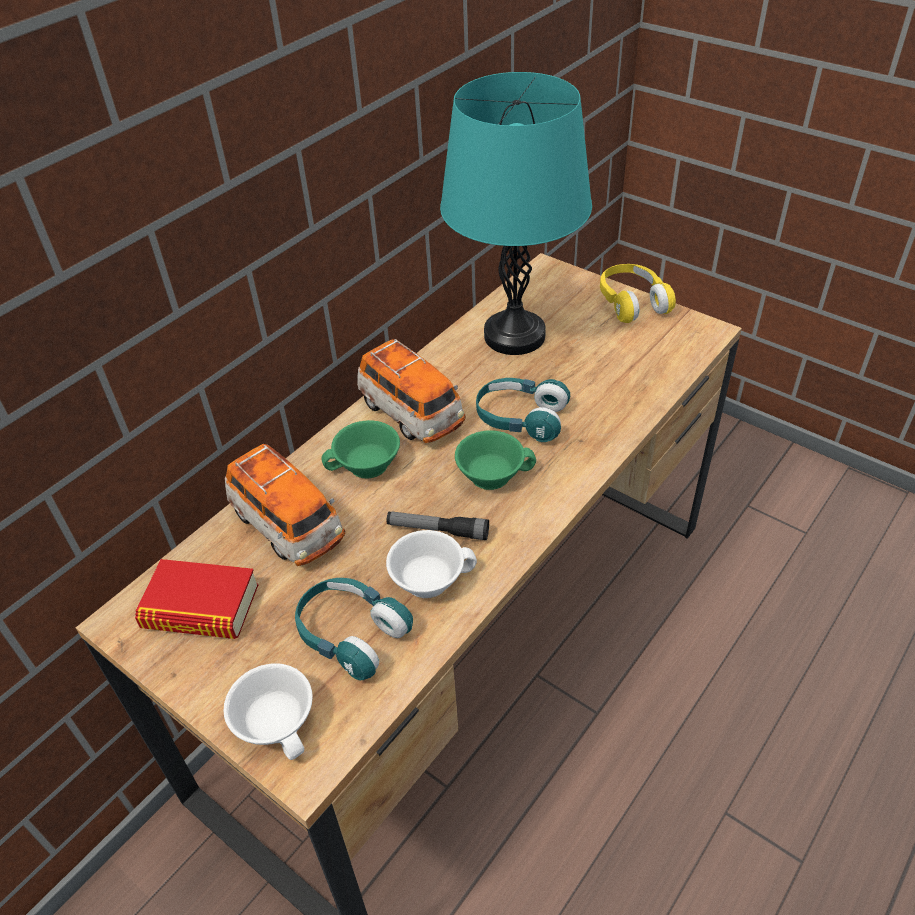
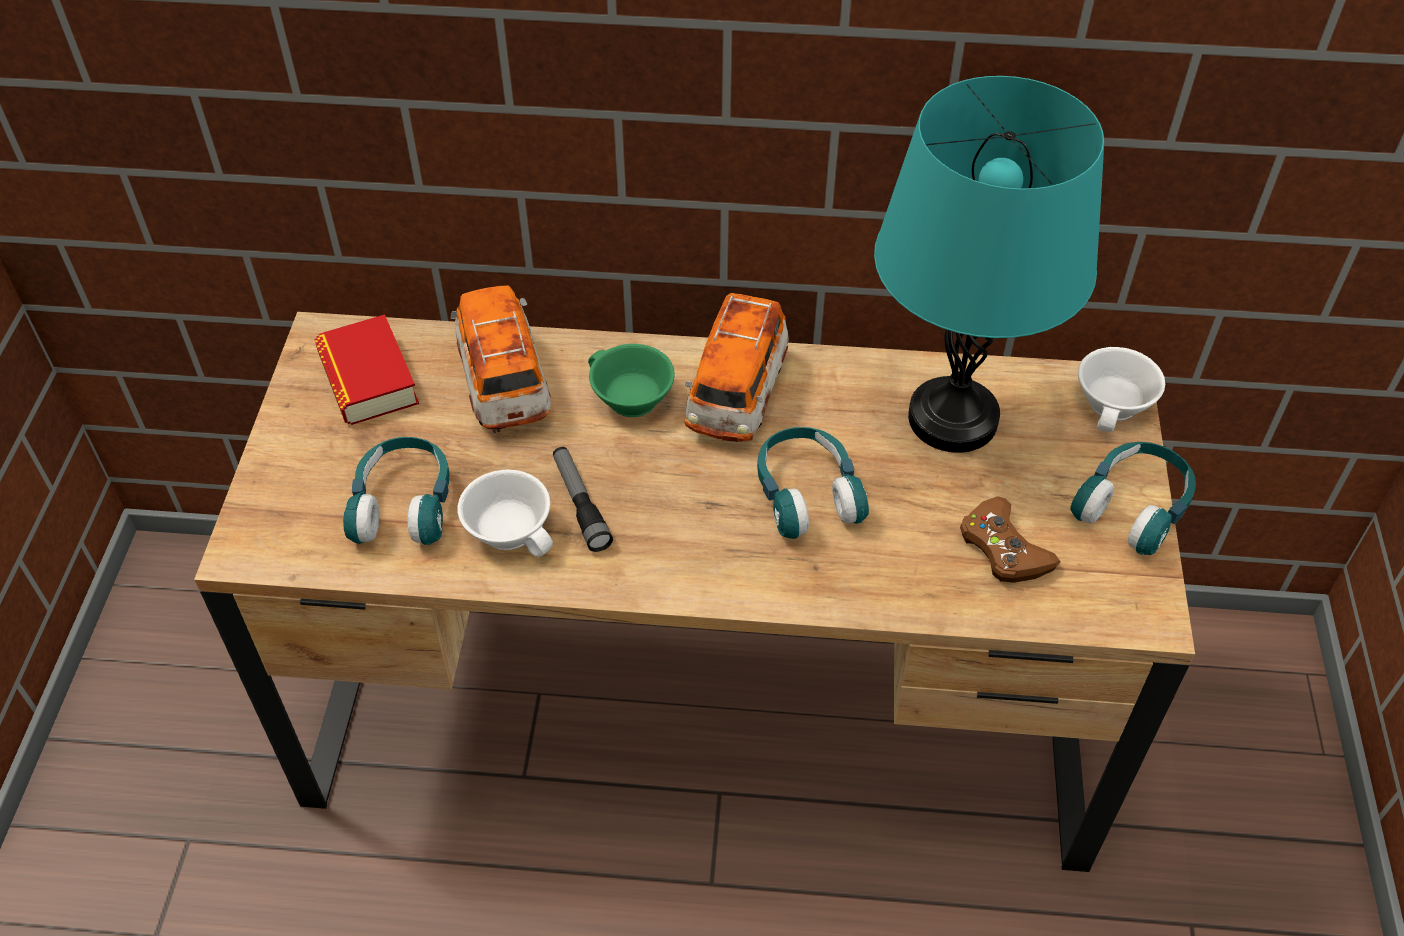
camera: 55 degrees right, 5 degrees up
(279, 721) = (280, 505): white cup -> white cup (1116, 405)
(288, 526) = (504, 383): toy car -> toy car turned 150 degrees clockwise
(492, 473) = (698, 509): green cup -> none
(624, 360) = (1003, 548): none -> brown game controller
(632, 303) = (1133, 507): yellow headphones -> turquoise headphones

